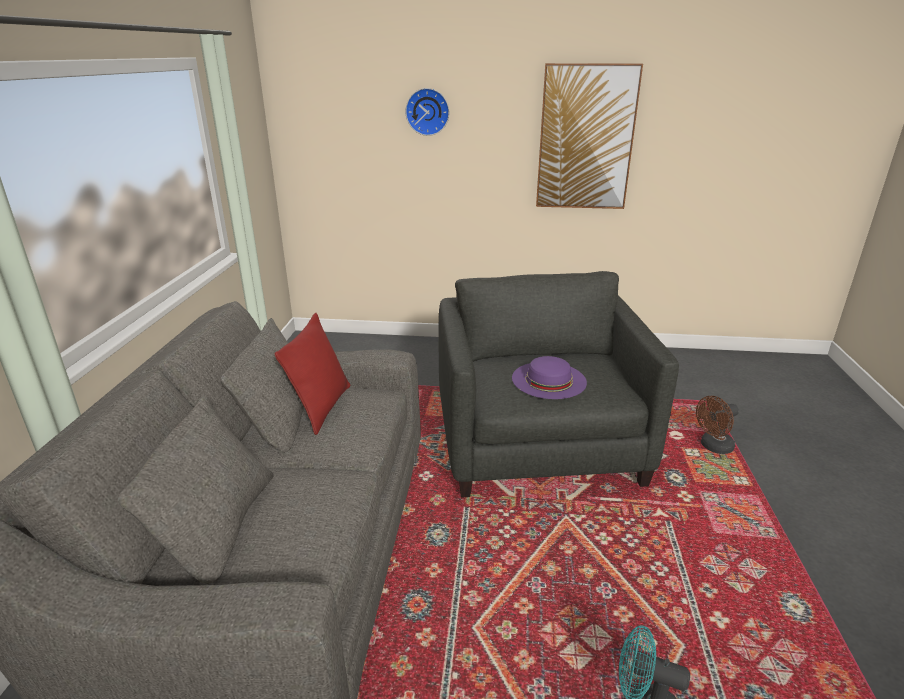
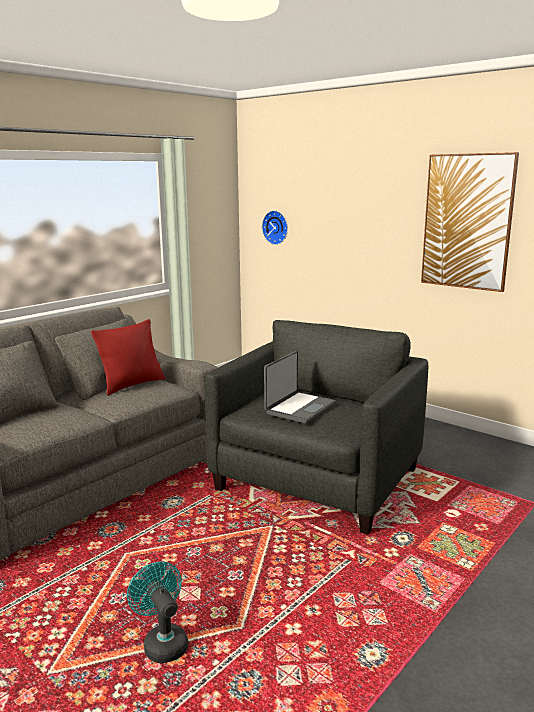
camera: 35 degrees right, 10 degrees down
(427, 111) = (340, 196): wall clock -> wall clock (276, 227)
(549, 380) = (299, 408): purple hat -> laptop
(713, 447) = (478, 533): brown fan -> none

